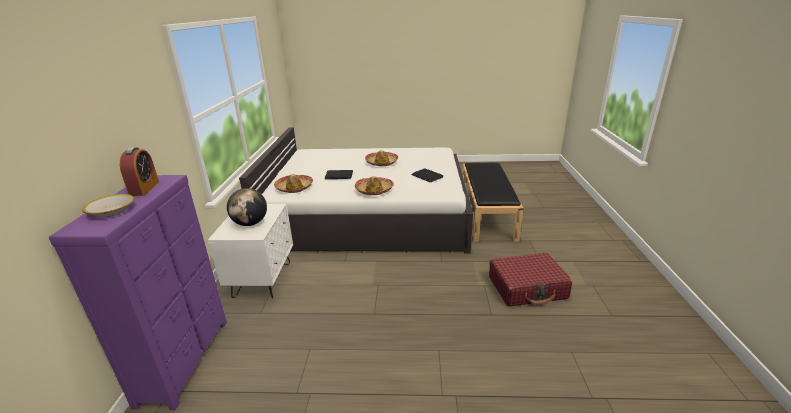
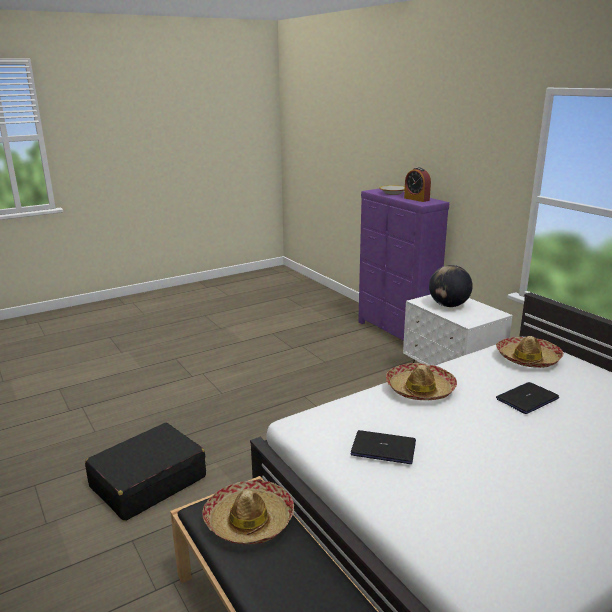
camera: 145 degrees right, 5 degrees down
(381, 162) = (532, 462): hat -> hat (249, 521)
(527, 288) = (148, 482): red suitcase -> black suitcase

